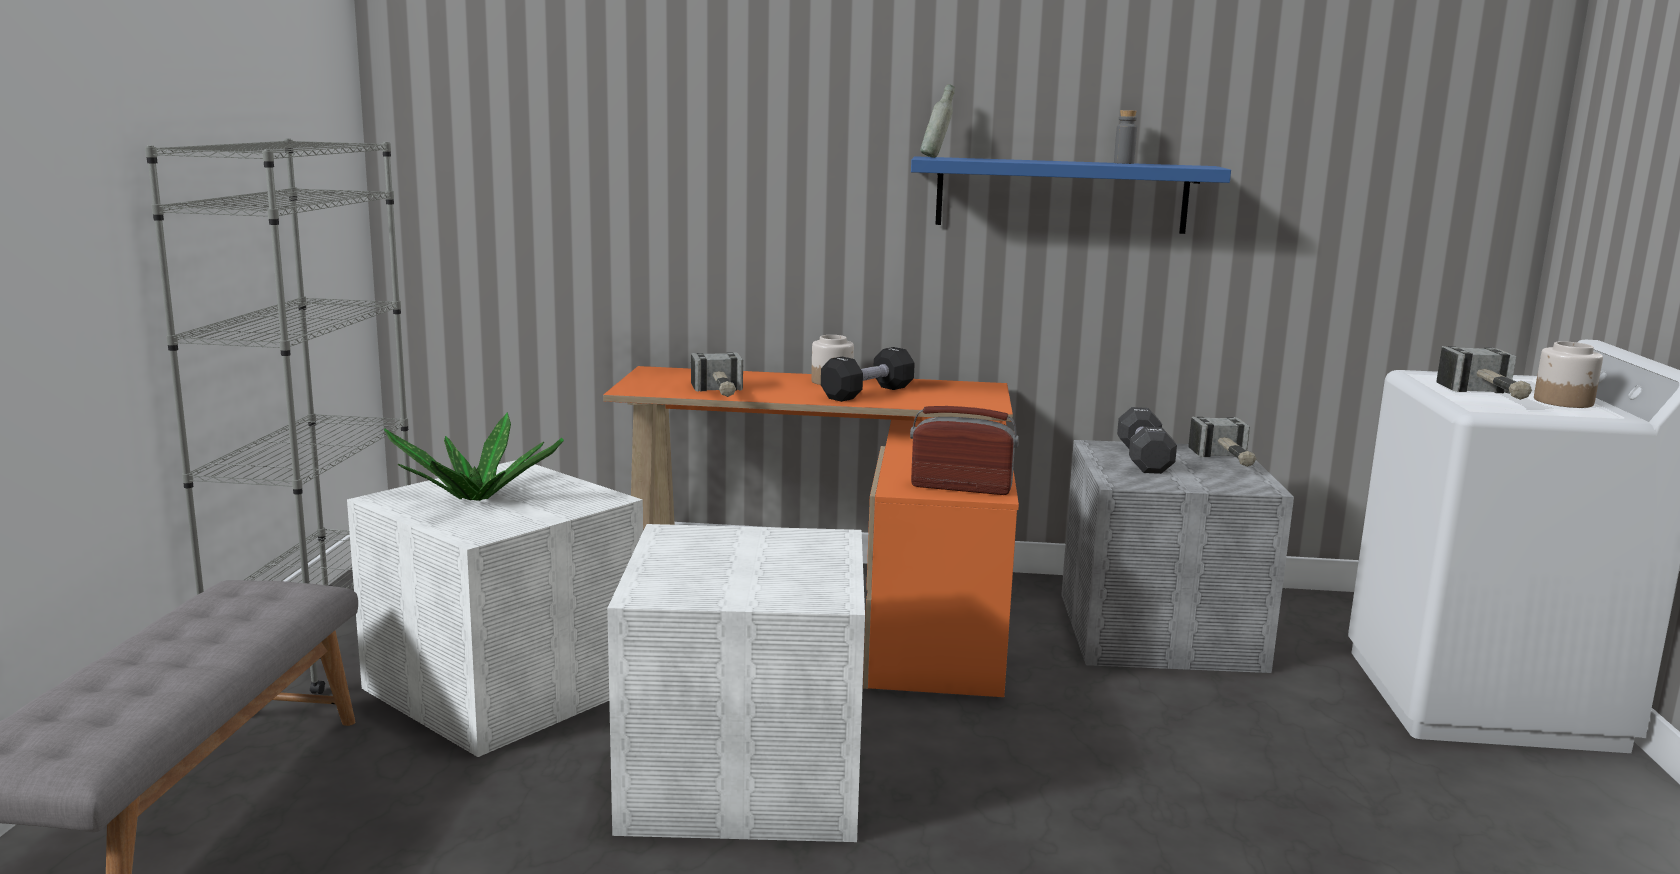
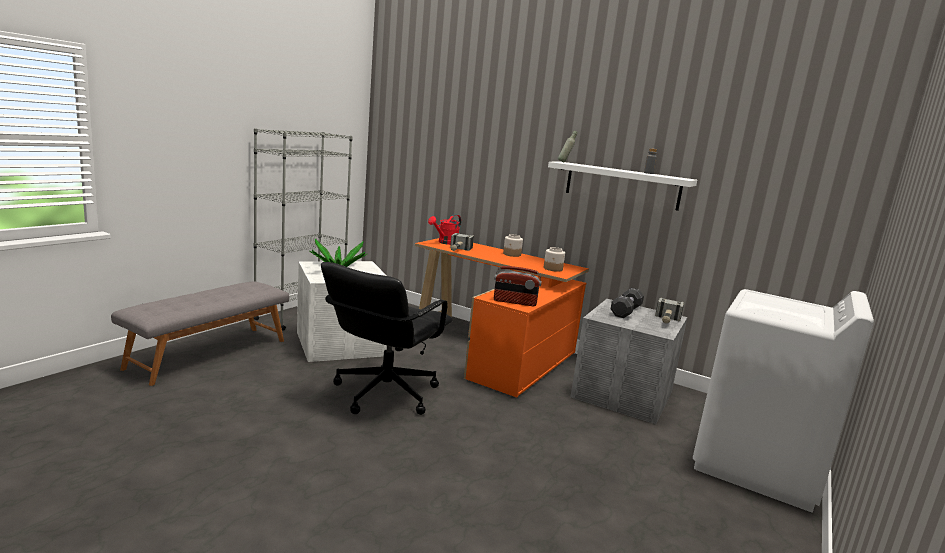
camera: 25 degrees right, 0 degrees up
(664, 381) = (445, 243): none -> red watering can
(740, 777) = (384, 393): white storage box -> black office chair
(867, 393) = (518, 260): black dumbbell -> none
(961, 487) = (515, 302): radio -> radio turned 150 degrees clockwise
(1061, 195) = (622, 185): blue shelf -> white shelf
(1489, 396) = (765, 307): hammer -> none
(1564, 402) = (805, 316): jar -> jar (553, 269)

